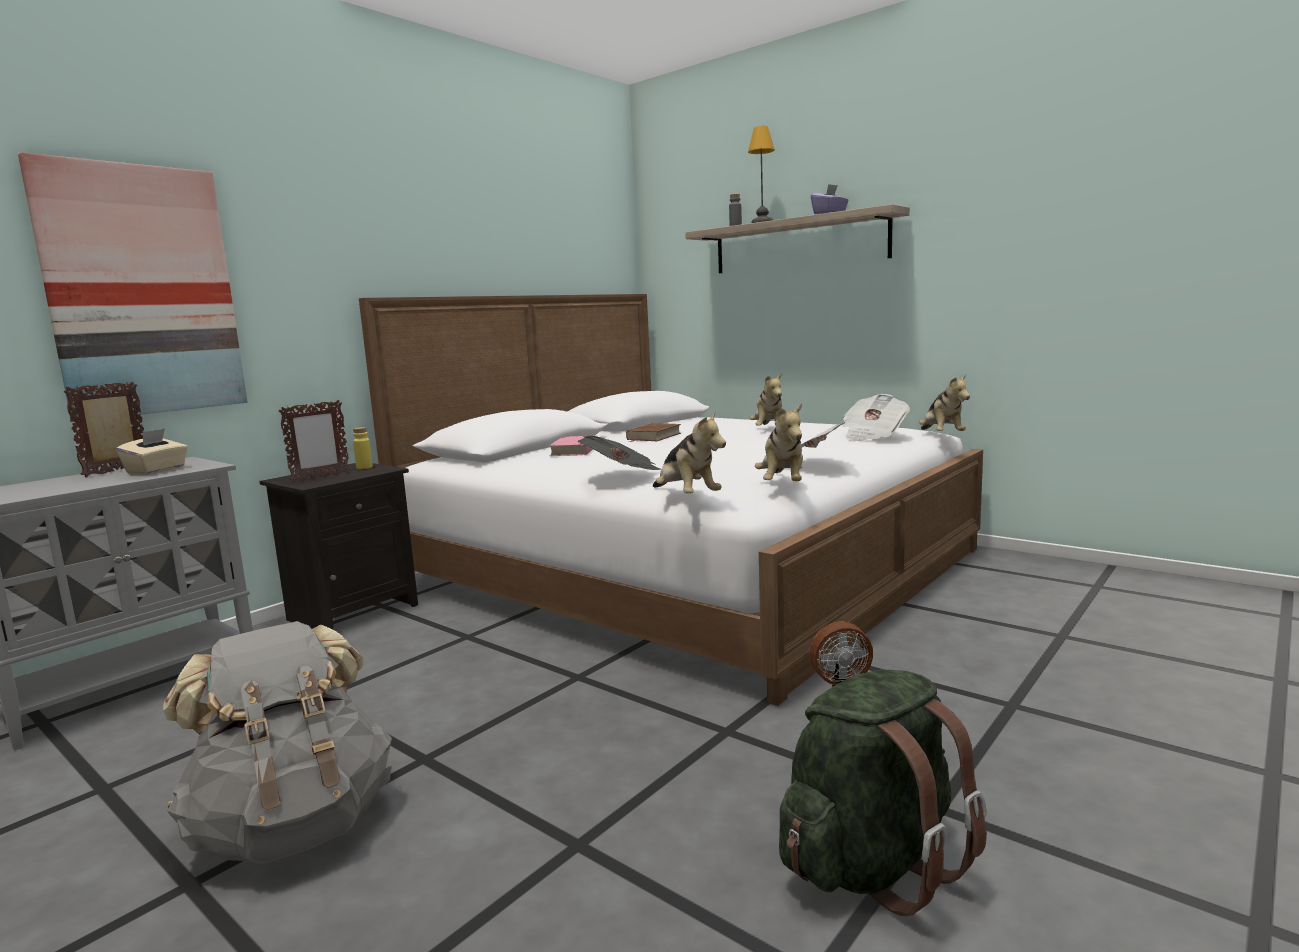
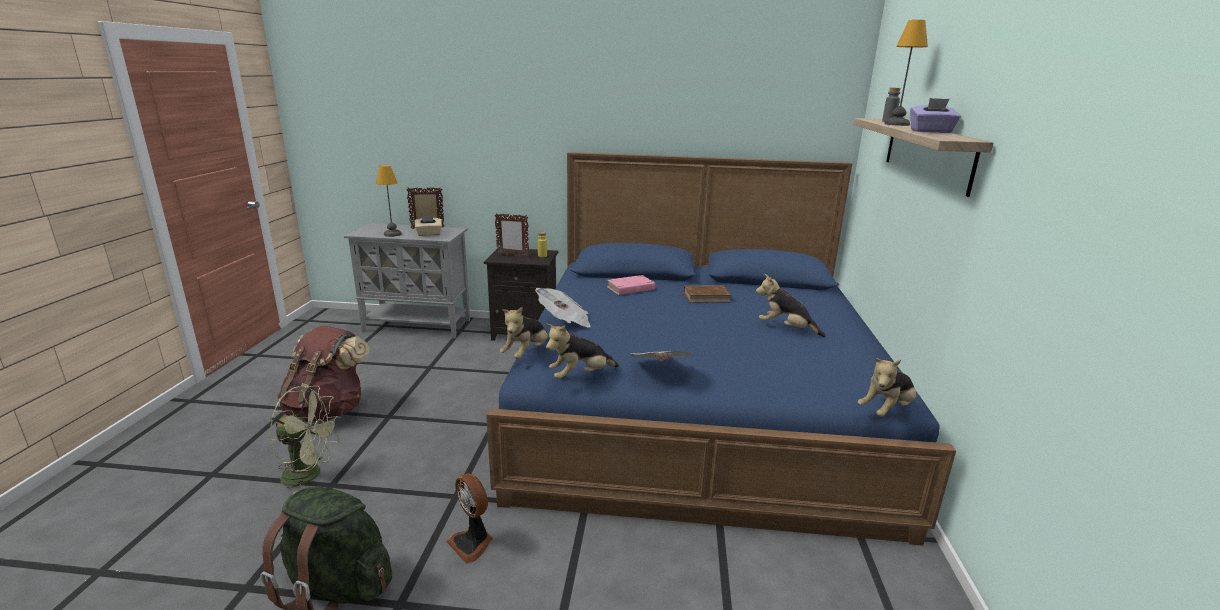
camera: 55 degrees right, 10 degrees up
(76, 486) = (393, 234): none -> table lamp
(142, 291) = (455, 141): picture -> none
(295, 825) = (328, 411): grey backpack -> brown backpack
(514, 869) = (310, 475): none -> green fan
(688, 566) = (696, 403): white bed -> blue bed
(769, 430) = (786, 329): plush toy -> plush toy turned 60 degrees clockwise
(872, 436) = (811, 376): newspaper -> none

